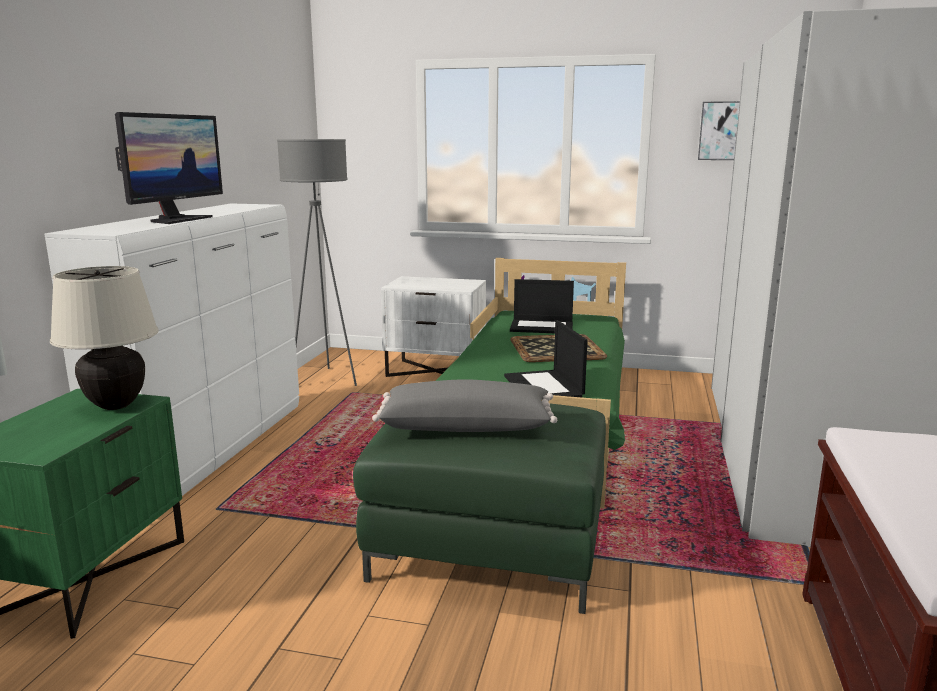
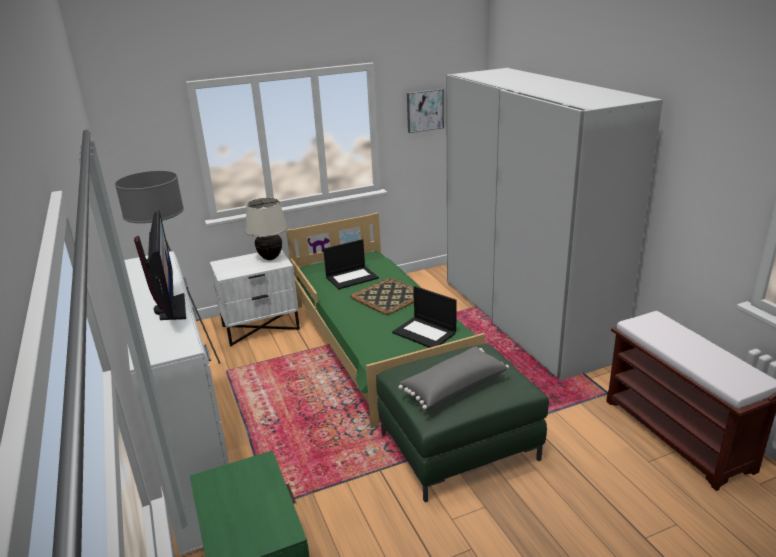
camera: 35 degrees left, 10 degrees up
(116, 405) = (252, 475): beige table lamp -> beige table lamp (270, 258)

